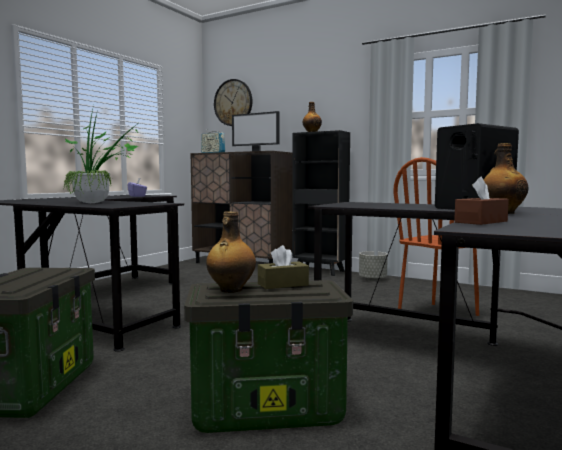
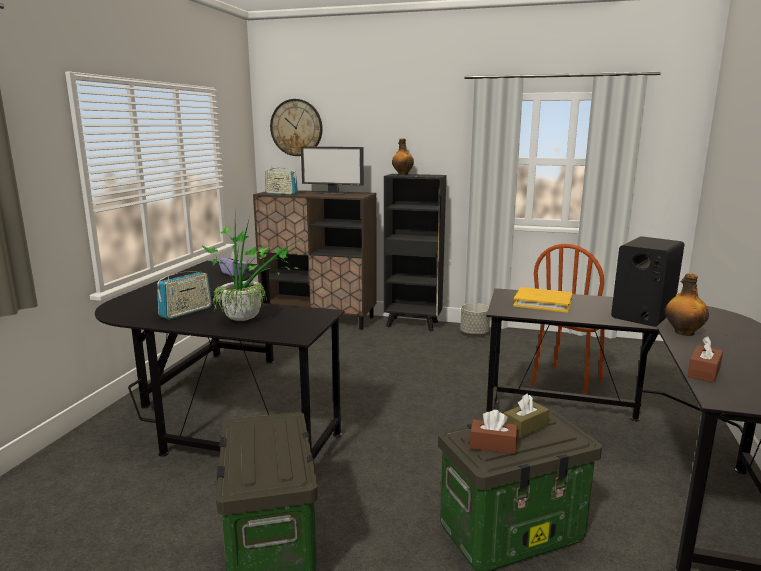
camera: 15 degrees left, 10 degrees up
(58, 201) = (186, 312): none -> radio
(230, 290) = (493, 445): bottle -> brown tissue box
(378, 204) = (543, 303): none -> yellow book

